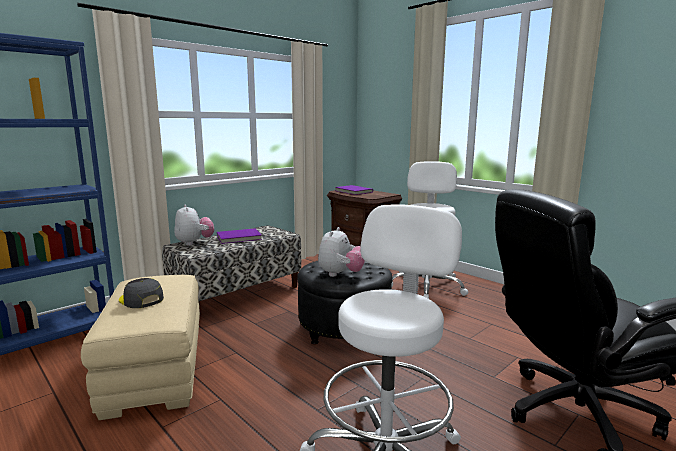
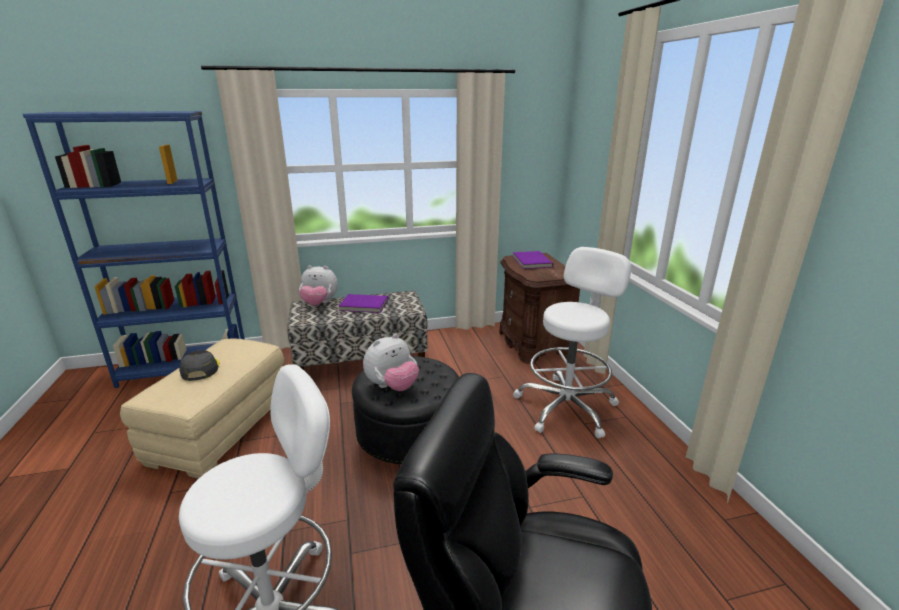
camera: 30 degrees right, 10 degrees up
(194, 242) = (319, 304): plush toy -> plush toy turned 90 degrees clockwise

